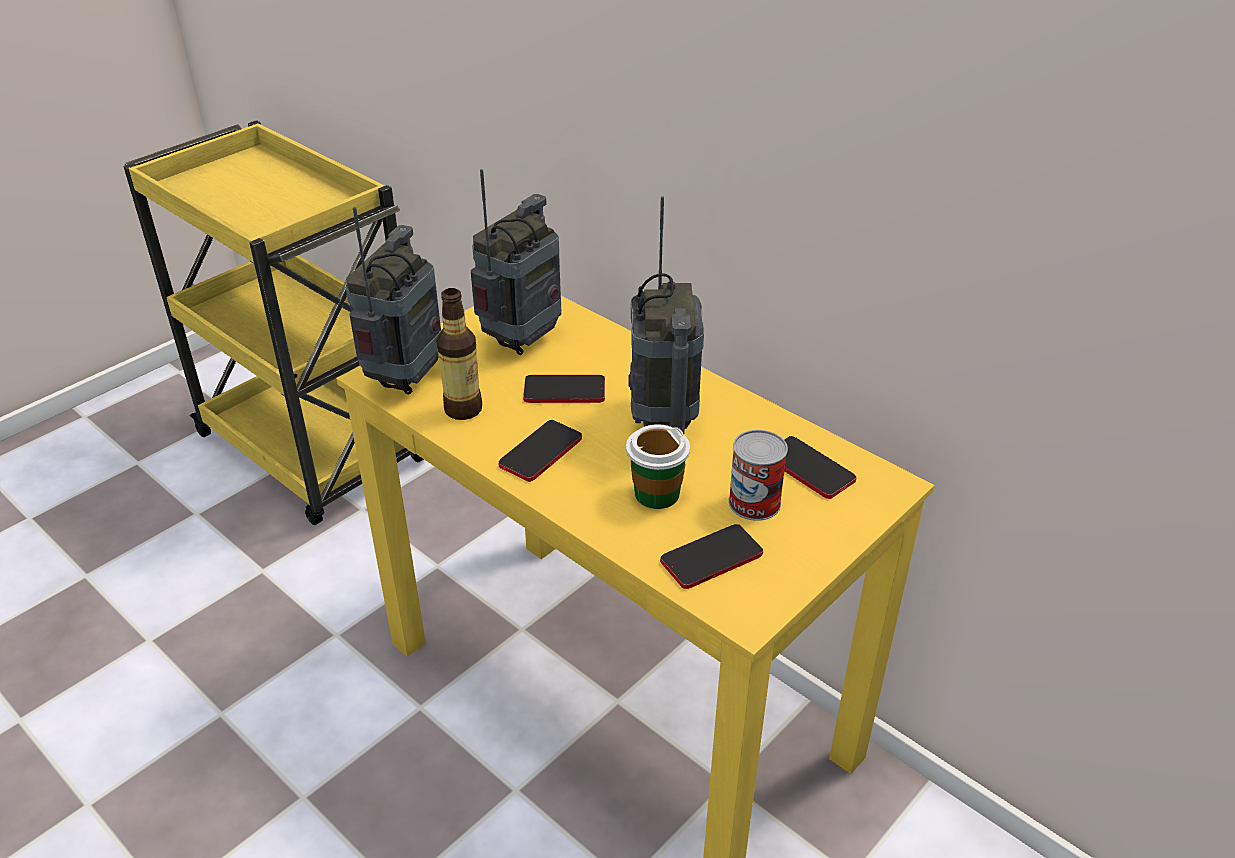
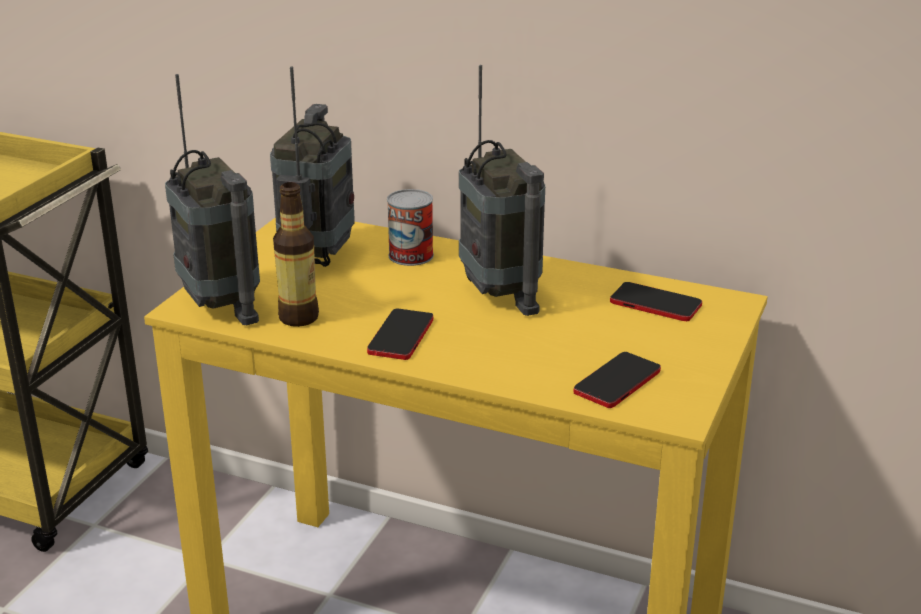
camera: 20 degrees left, 10 degrees down
(405, 378) = (220, 304): radio -> radio turned 150 degrees clockwise
(564, 391) = (389, 287): phone -> none
(656, 494) = (533, 346): cup -> none
(754, 502) = (625, 336): can -> can (411, 255)

